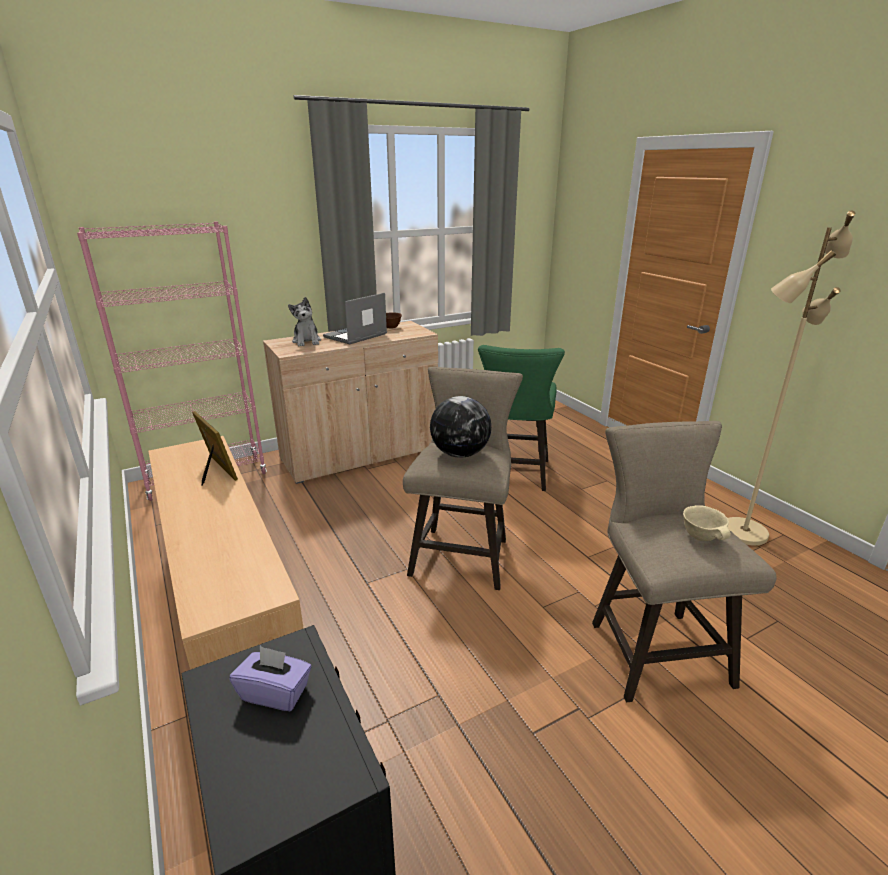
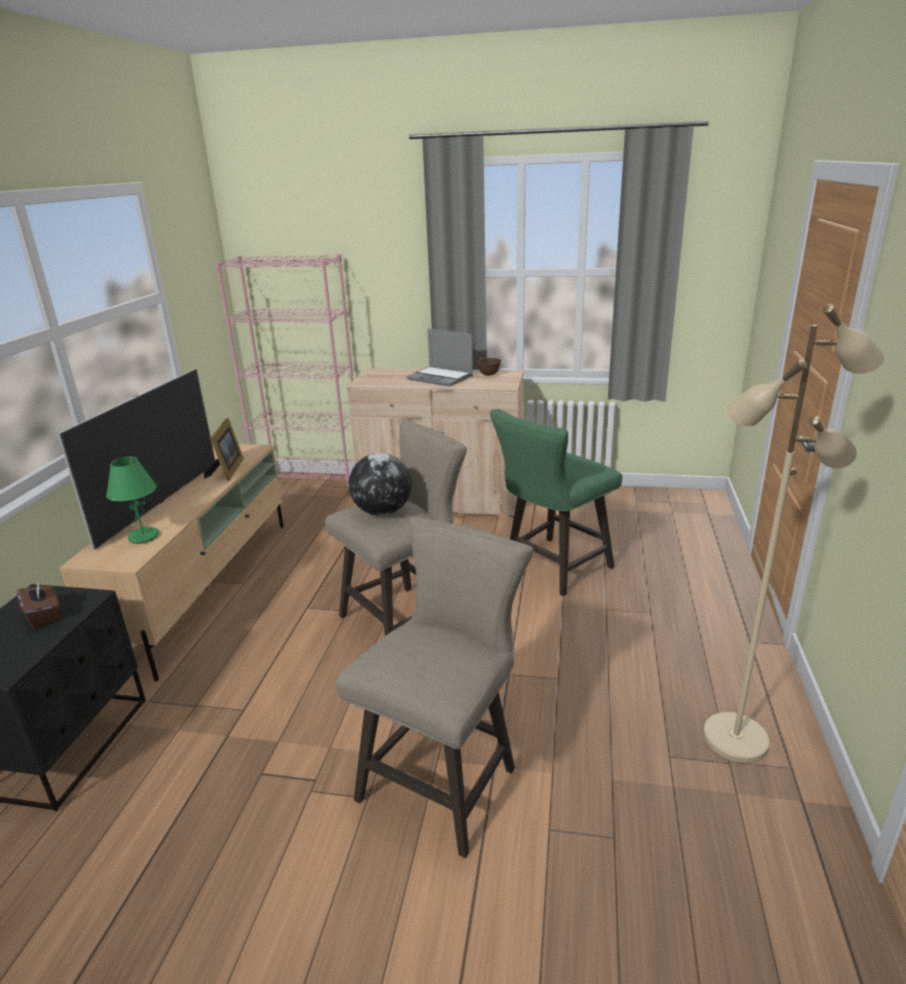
camera: 40 degrees right, 0 degrees up
(190, 525) = (160, 502): none -> television
(238, 563) = (143, 537): none -> green table lamp
(275, 692) = (44, 616): purple tissue box -> brown tissue box
(307, 341) = (394, 375): plush toy -> none
(355, 336) = (441, 377): laptop -> laptop turned 135 degrees counterclockwise
(702, 537) = (433, 662): beige bowl -> none

